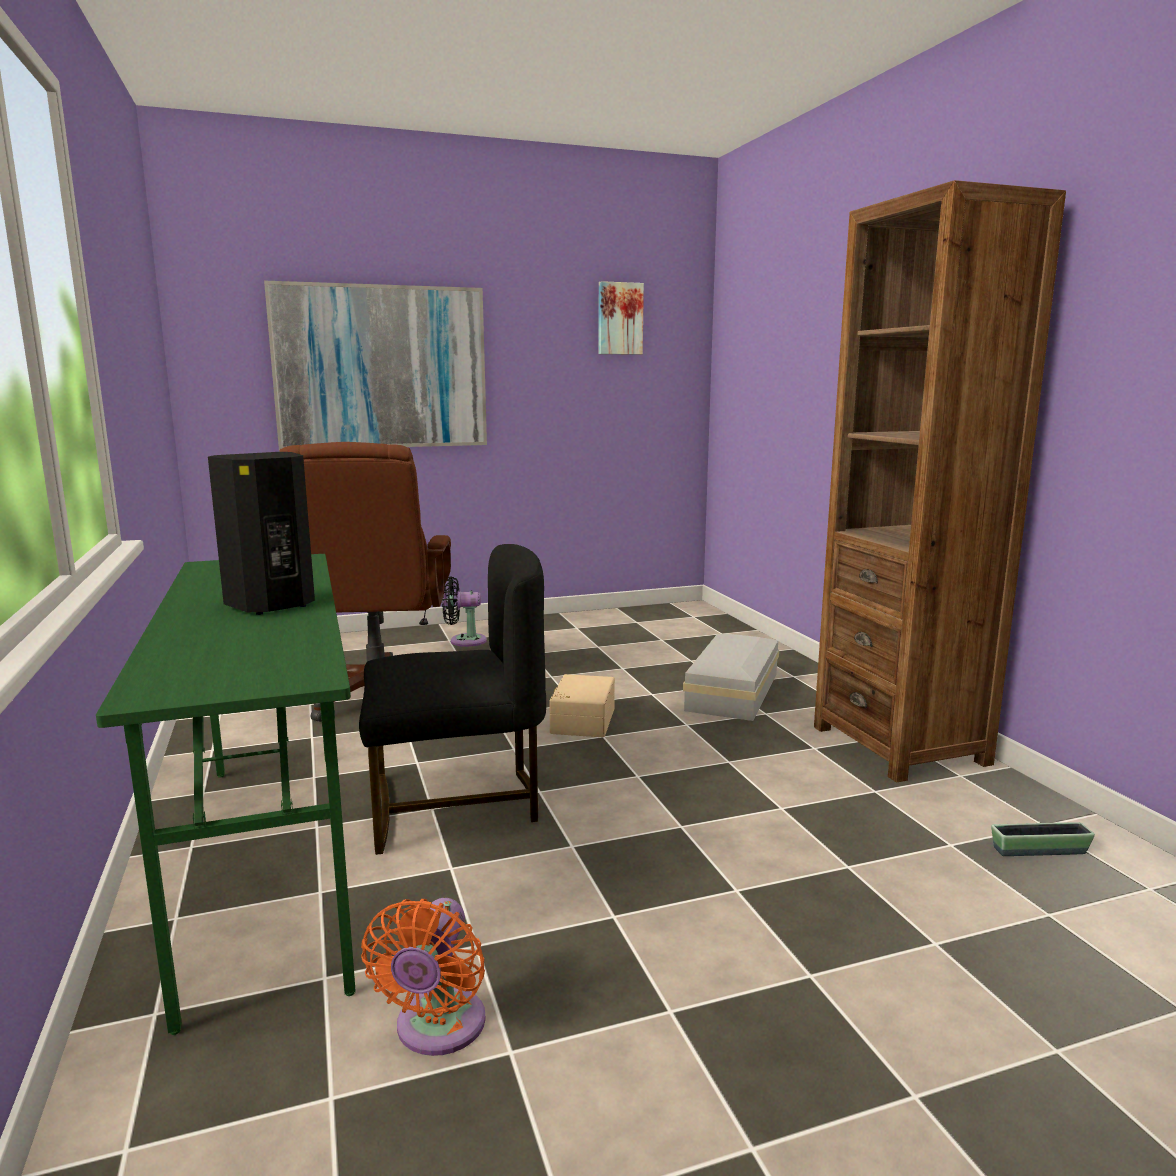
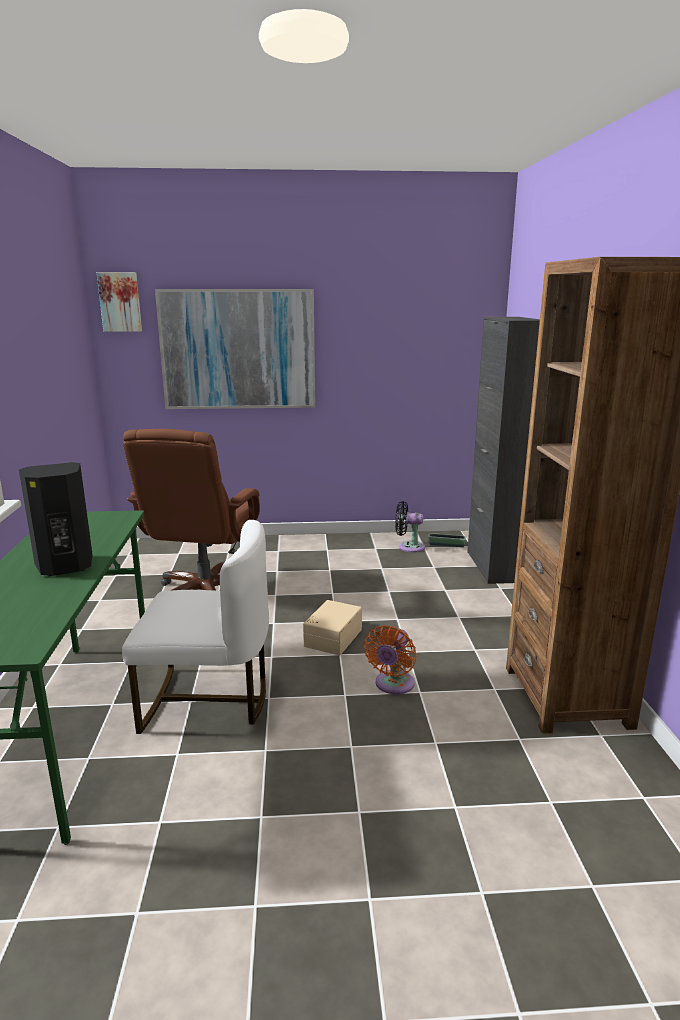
camera: 15 degrees right, 5 degrees up
(437, 1030) = (102, 884): orange fan -> orange fan (393, 685)
(456, 805) = (207, 700): black chair -> white chair
(464, 641) = (288, 552): black fan -> black fan (408, 547)
(619, 318) = (425, 309): picture -> picture (120, 302)
(733, 633) = (493, 566): none -> black cabinet
(735, 691) = (463, 624): white storage box -> none
(1039, 851) = (623, 822): planter -> planter (446, 545)

